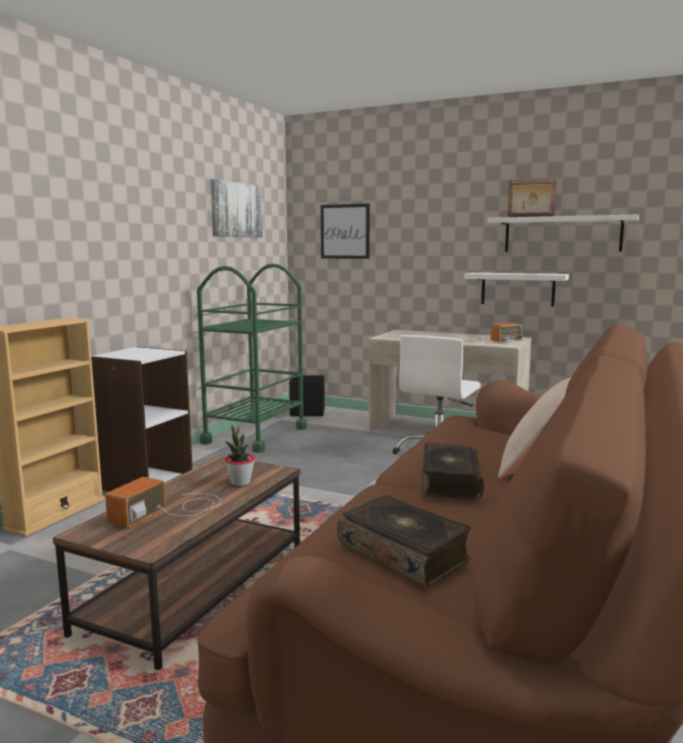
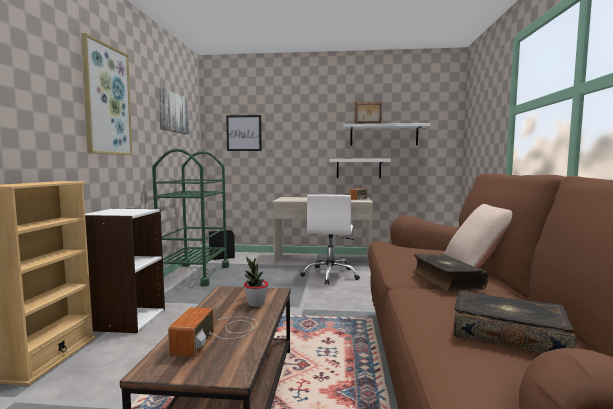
camera: 20 degrees left, 5 degrees down
(130, 211) = (107, 100): none -> picture

